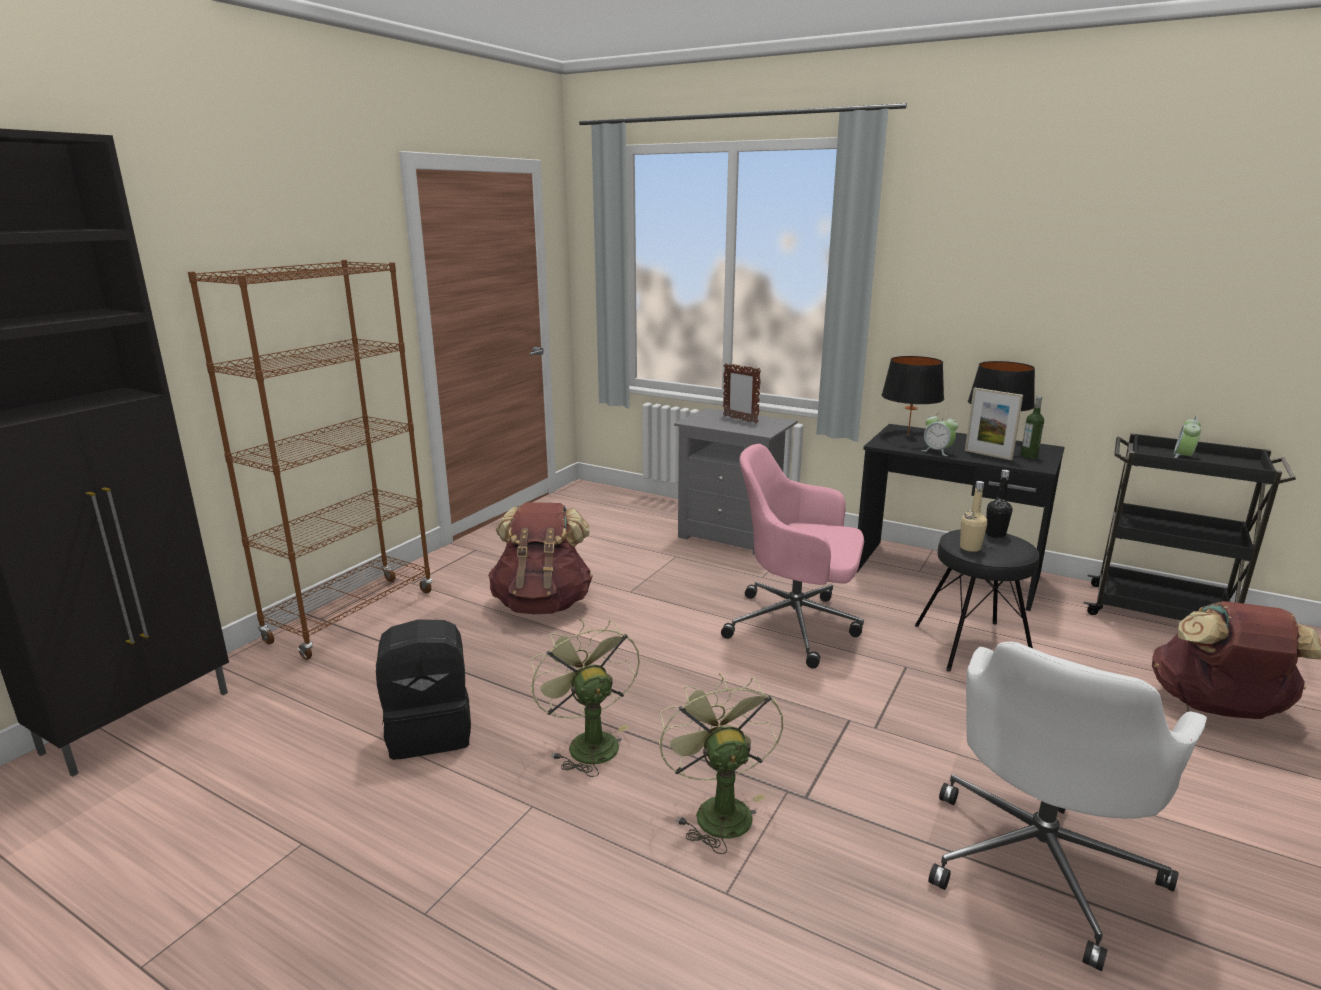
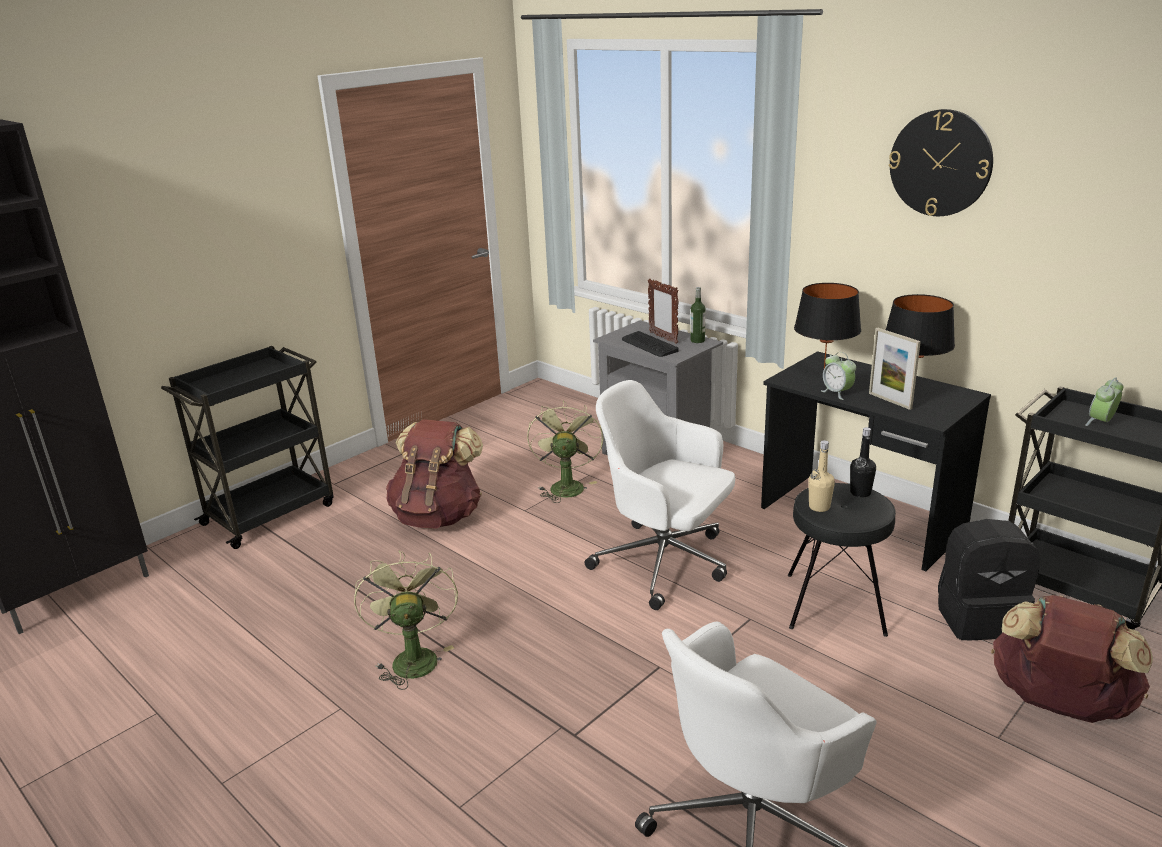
camera: 15 degrees right, 5 degrees up
(352, 616) = (271, 513): brown bookcase -> black cart
(430, 731) = (290, 630): black backpack -> black backpack (979, 618)
(717, 809) = (491, 734): green fan -> green fan (566, 485)
(732, 425) = (649, 345): none -> keyboard
(796, 626) = (665, 563): pink office chair -> white office chair
(1015, 241) = (940, 163): none -> wall clock
(1029, 456) = (935, 405): bottle -> bottle (697, 340)

